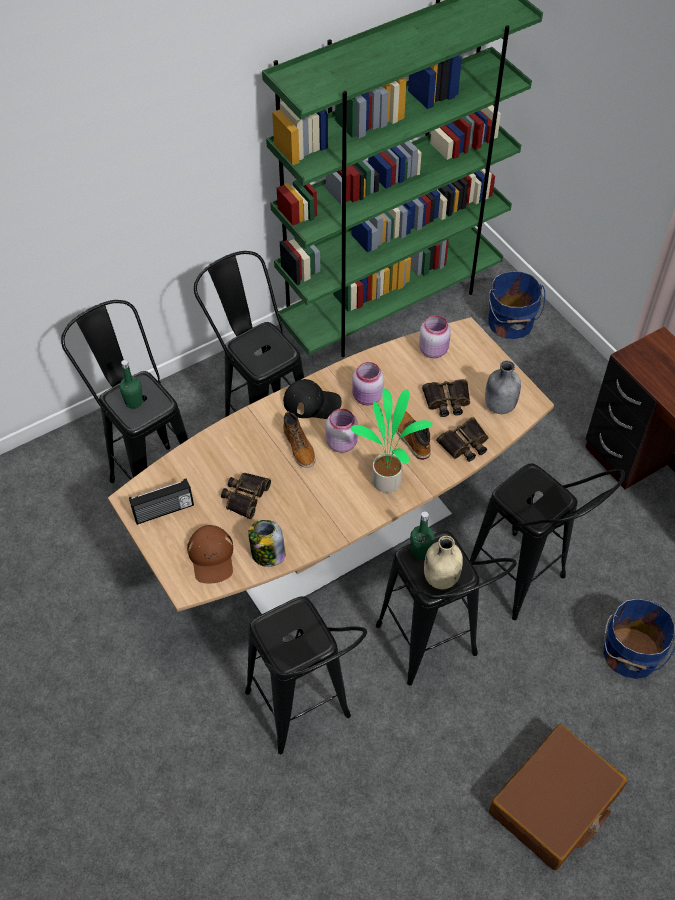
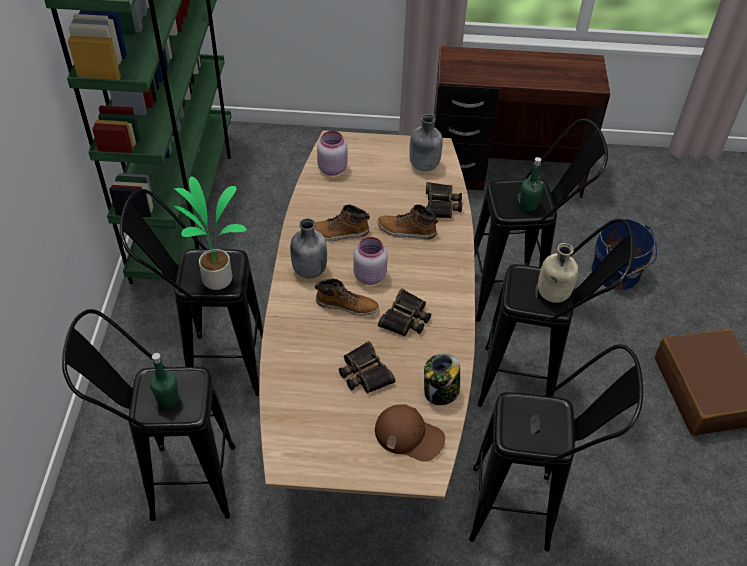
camera: 55 degrees left, 5 degrees down
(164, 511) = (325, 445): radio -> none
(312, 403) = (308, 270): black cap -> grey bottle
(367, 397) = (339, 233): pink jar -> boot
(388, 480) = (434, 269): potted plant -> potted plant (217, 277)
(420, 551) = (517, 291): green bottle -> green bottle (528, 206)
(447, 401) = (390, 190): binoculars -> binoculars (406, 318)
(510, 324) = (281, 155): blue bucket -> none

